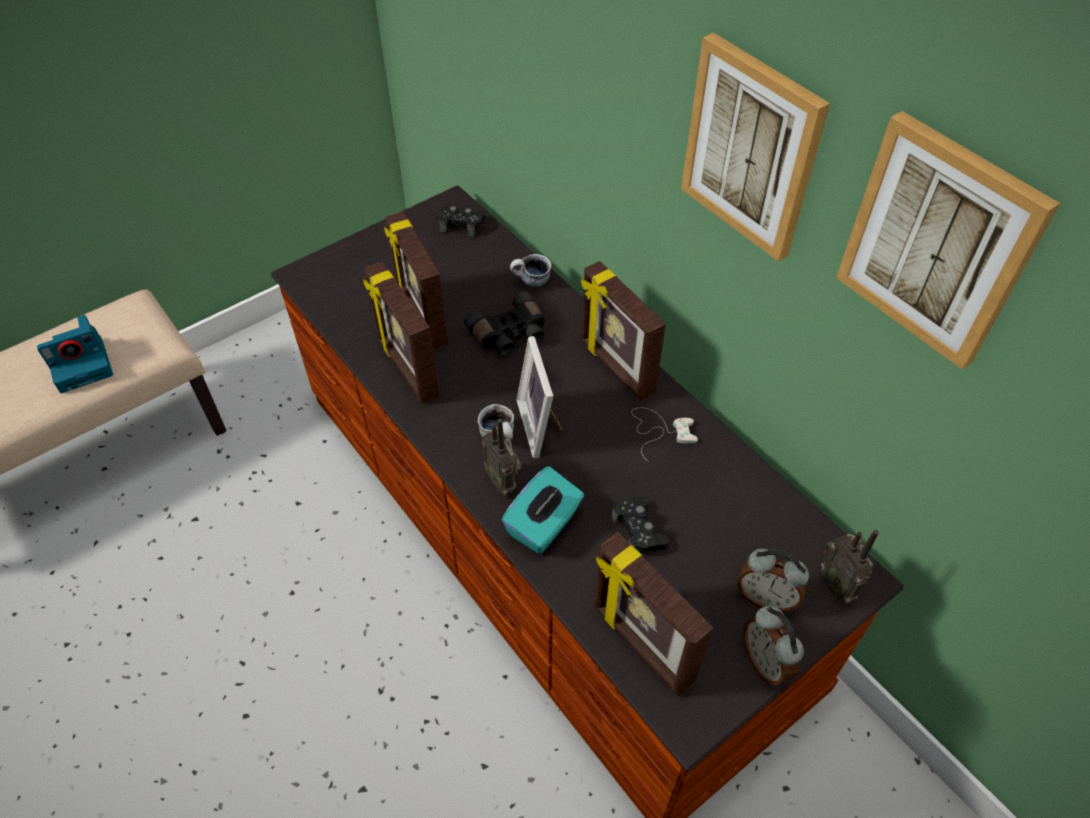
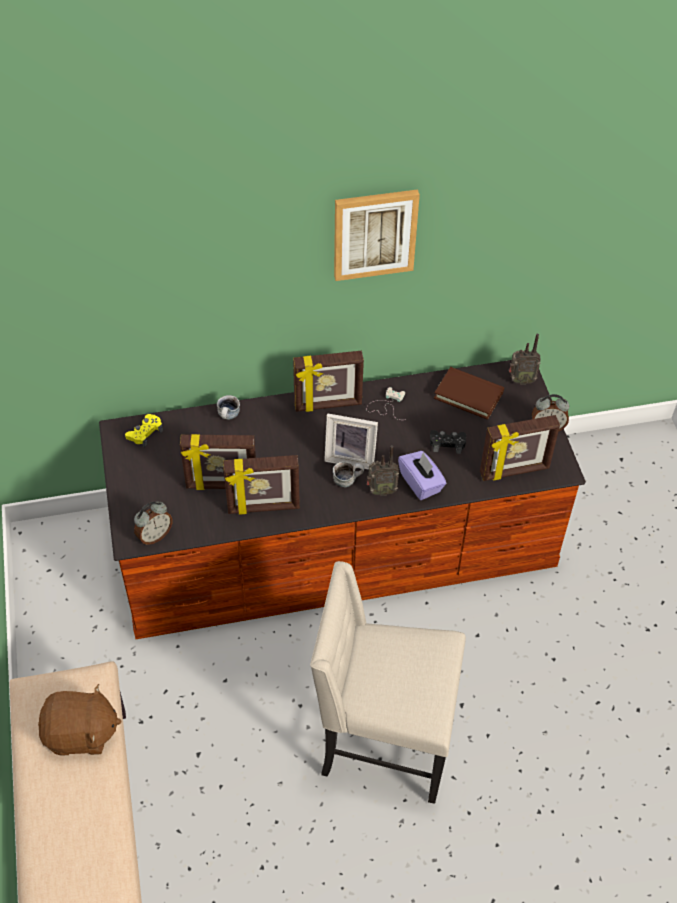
camera: 65 degrees left, 0 degrees up
(83, 364) = (81, 734): camera -> brown plush toy
(274, 708) = (383, 740): none -> beige chair
(461, 224) = (145, 433): black game controller -> yellow game controller
(510, 335) = (268, 445): black binoculars -> none
(544, 525) = (421, 483): turquoise tissue box -> purple tissue box
(752, 523) = (468, 395): none -> brown book
(766, 597) = (513, 410): alarm clock -> alarm clock (154, 535)
(938, 242) = (491, 206): picture -> none

